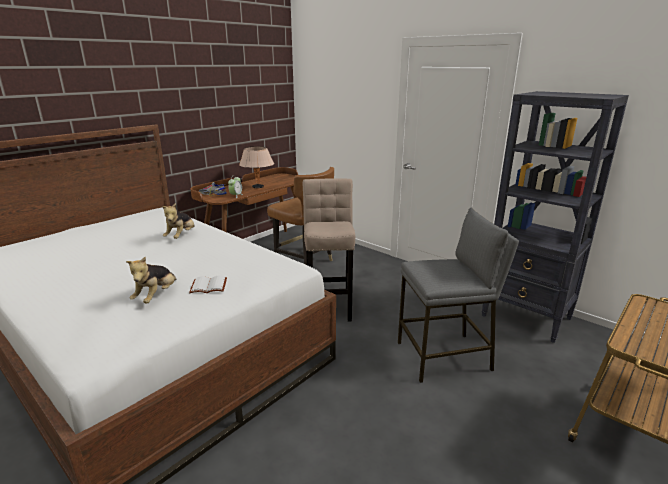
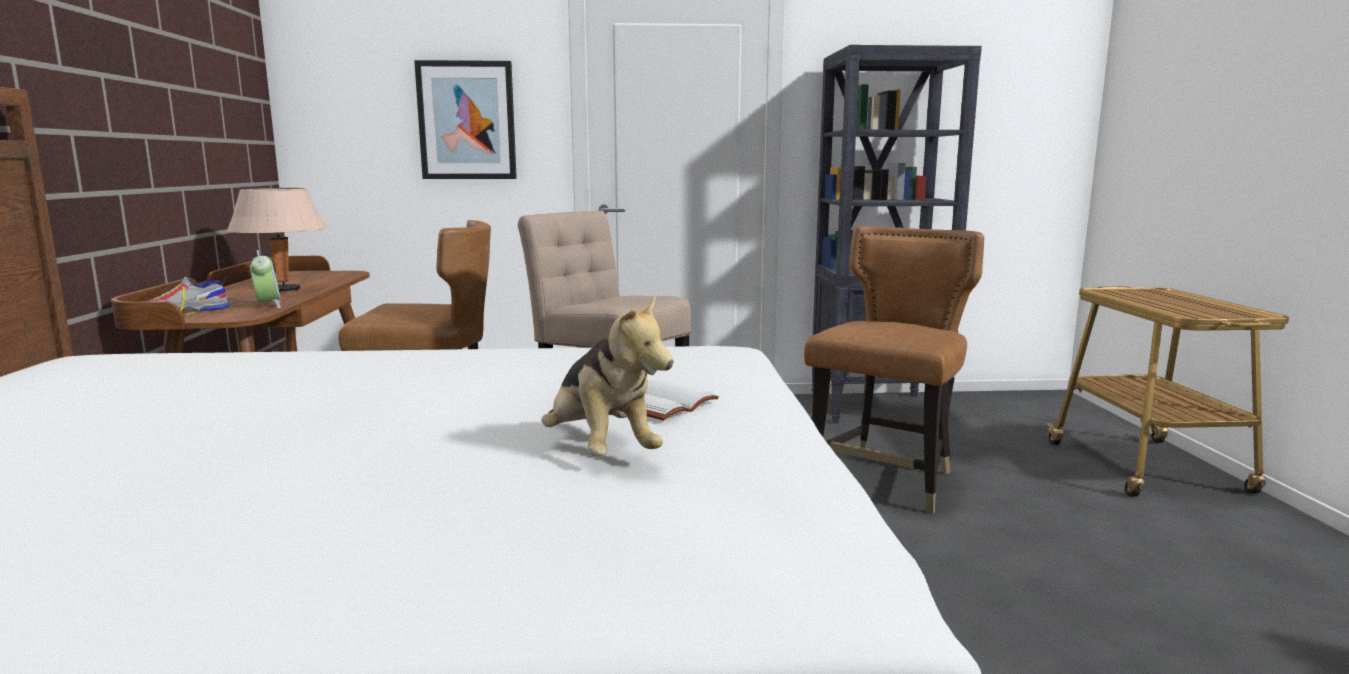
camera: 45 degrees left, 10 degrees down
(181, 236) = (322, 373): plush toy -> none
(356, 114) = (467, 120): none -> picture
(444, 357) = (886, 480): grey stool -> brown chair

